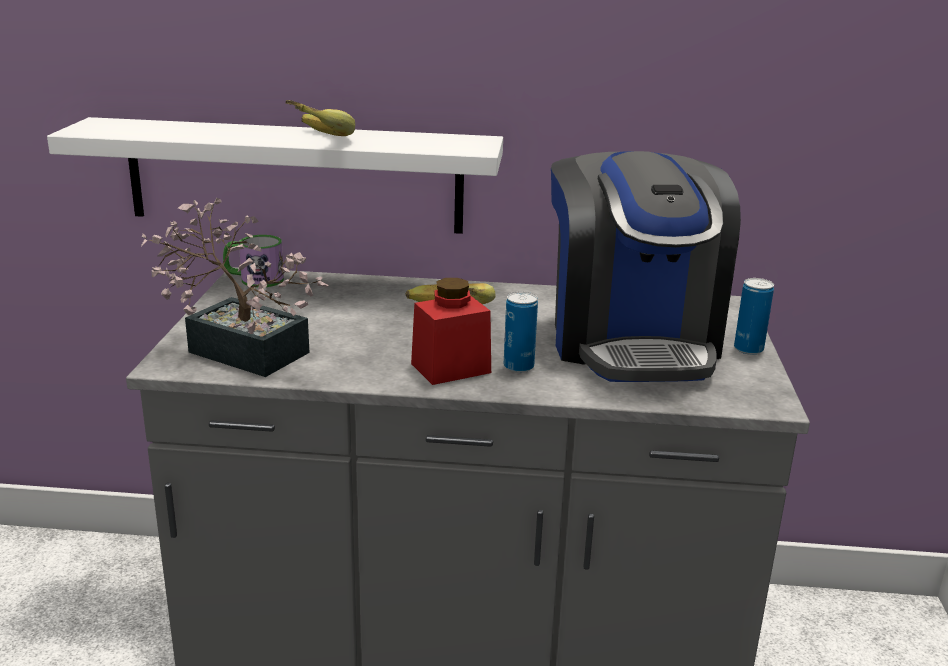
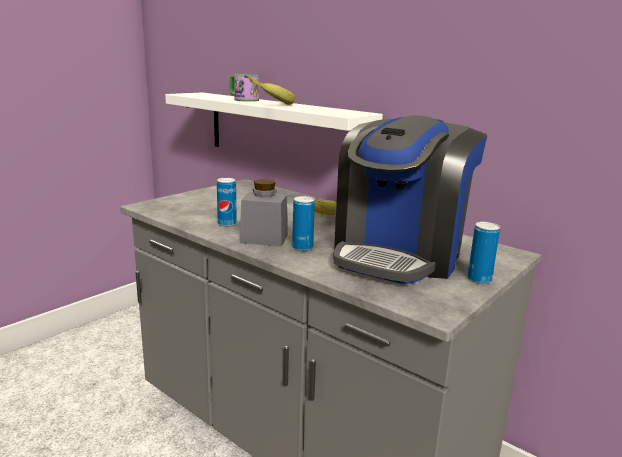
camera: 35 degrees right, 5 degrees down
(239, 348) = (184, 207): potted plant -> none
(254, 279) = (246, 185): mug -> mug (243, 100)
(359, 359) = (227, 224): none -> can
(450, 368) = (264, 239): red jar -> grey jar

